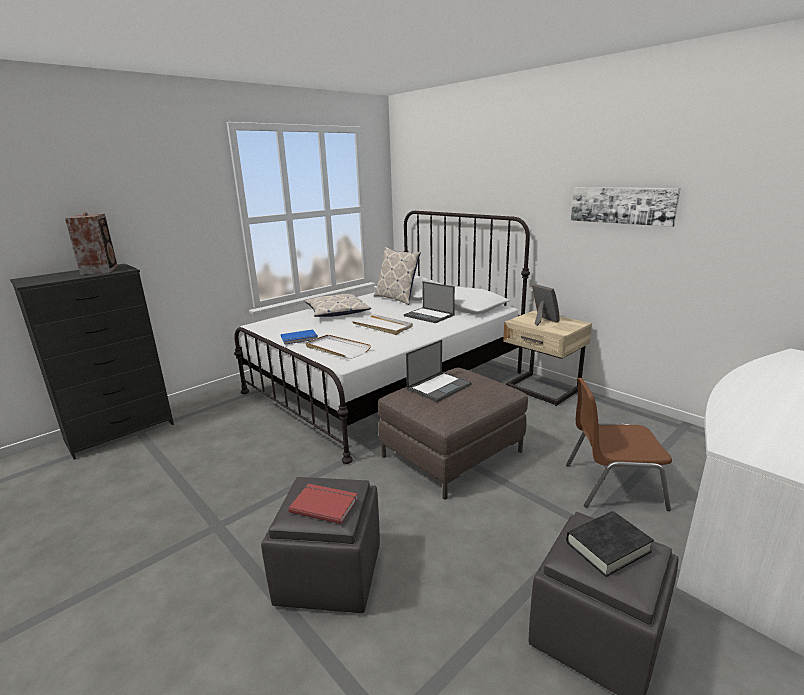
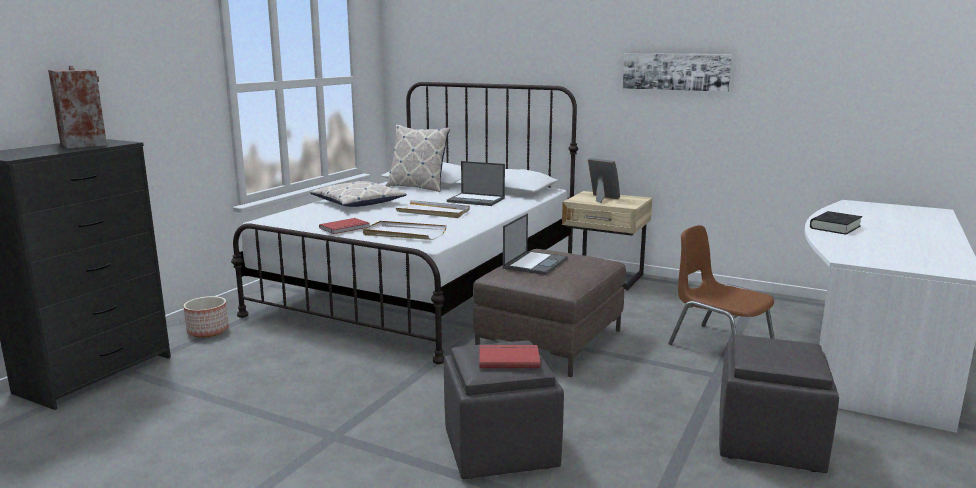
camera: 20 degrees left, 5 degrees down
(214, 403) = (208, 331): none -> planter
(299, 338) = (345, 228): blue book -> red book
(607, 547) = (777, 348): black book -> black book (835, 227)
(612, 485) = (719, 344): brown chair -> brown chair turned 60 degrees clockwise

